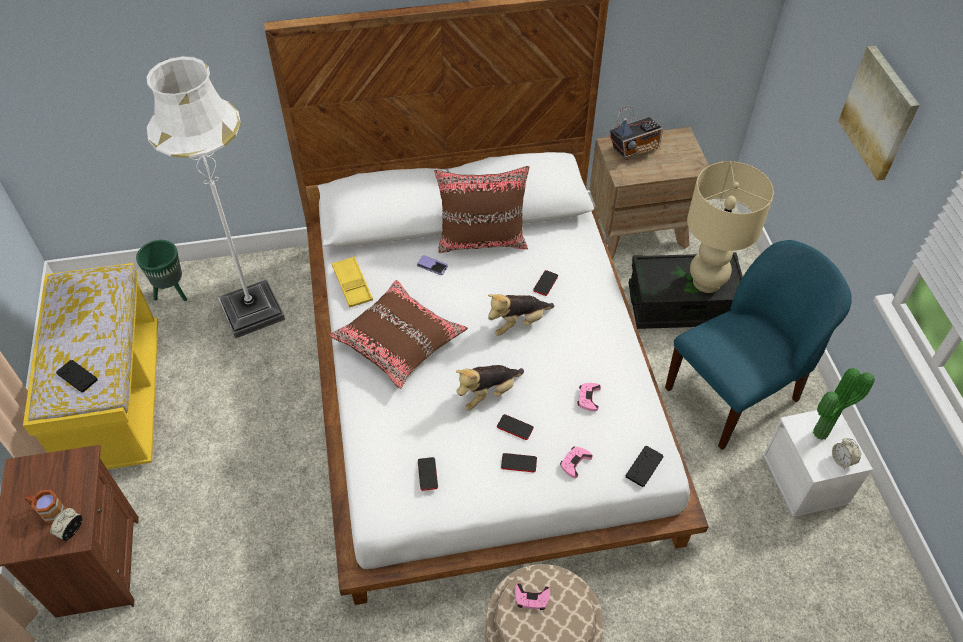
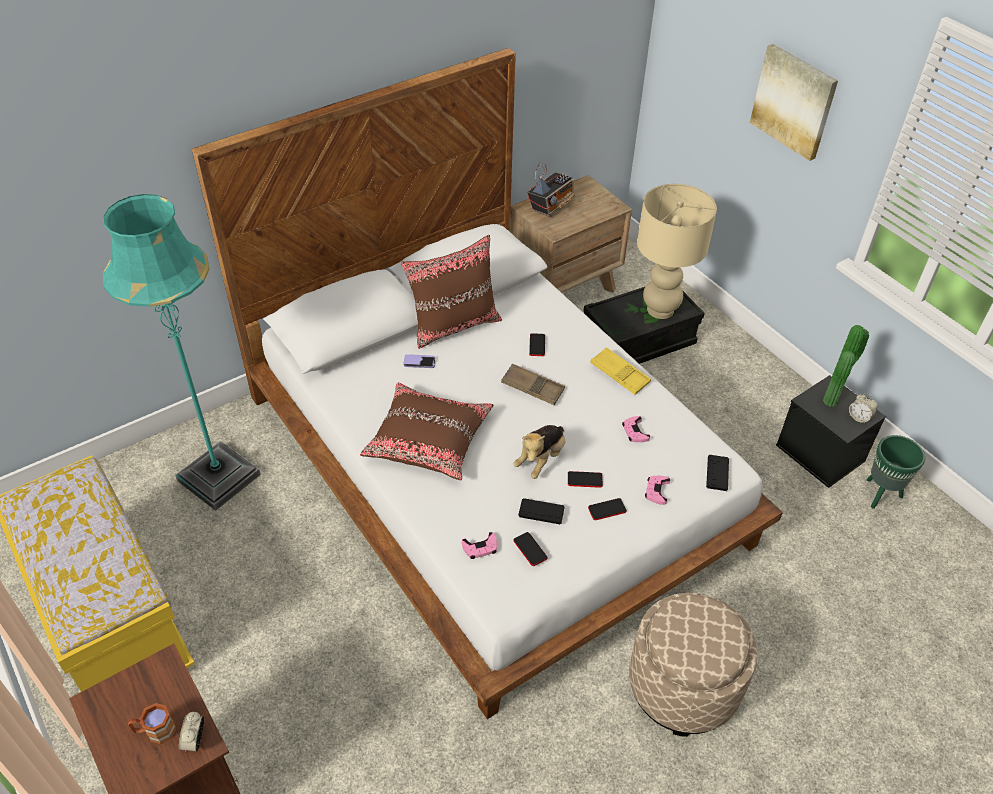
camera: 25 degrees left, 5 degrees down
(77, 376) = (98, 588): black game controller -> black game controller (541, 512)
(172, 293) = (117, 489): green planter -> green planter (880, 495)
(252, 311) = (219, 477): white floor lamp -> turquoise floor lamp
(352, 285) = (349, 403): yellow tray -> yellow tray (619, 374)
(518, 323) = (532, 388): plush toy -> brown tray
(532, 598) = (681, 627): pink game controller -> pink game controller (480, 548)
(734, 393) = (724, 402): blue chair -> none
(806, 479) = (821, 453): white storage box -> black storage box

